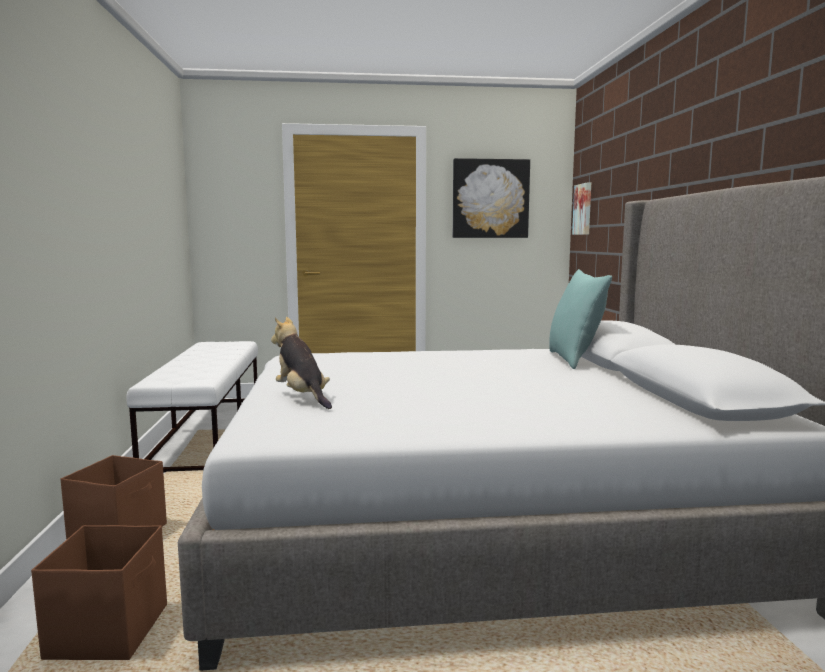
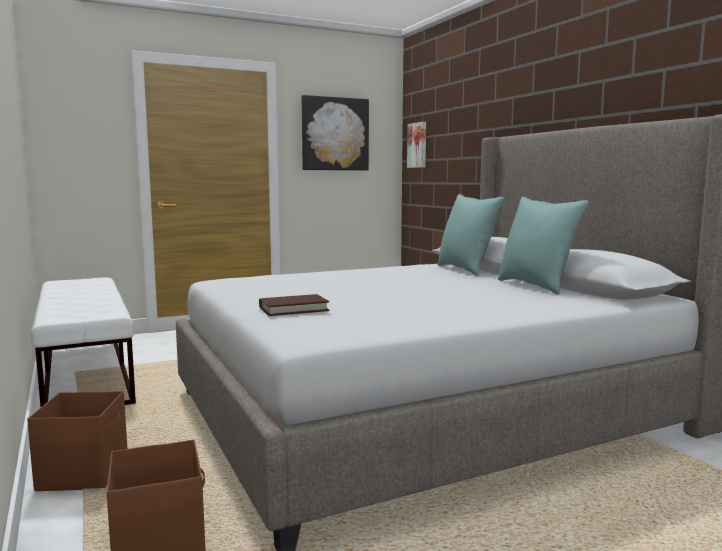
camera: 20 degrees left, 0 degrees up
(302, 397) = (293, 309): plush toy -> brown book
(629, 389) = (536, 286): none -> turquoise pillow

